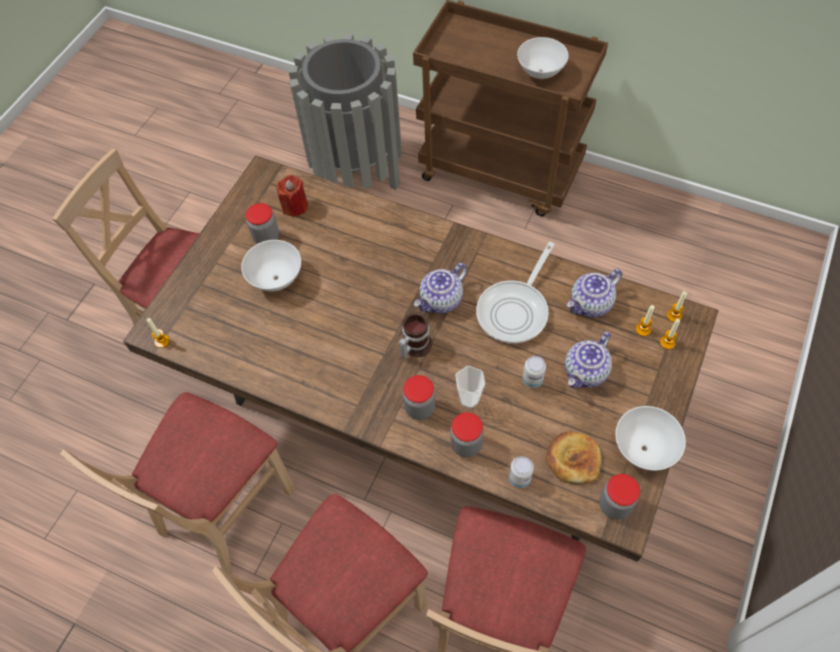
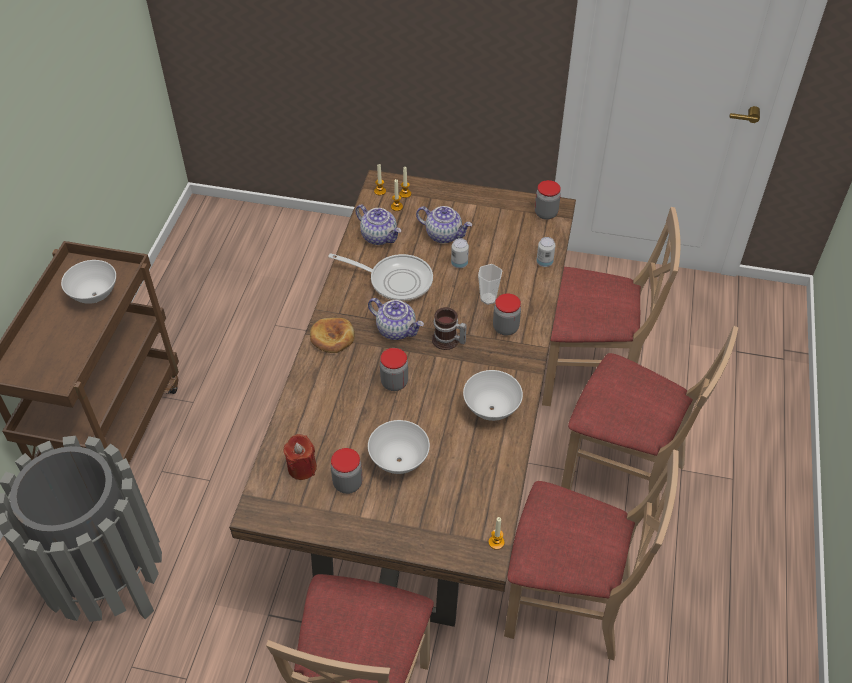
camera: 105 degrees left, 10 degrees down
(466, 444) = (528, 295): jar -> jar (394, 382)
(573, 459) = (519, 236): bread -> bread (332, 337)
(644, 450) = (499, 201): white bowl -> white bowl (492, 409)

